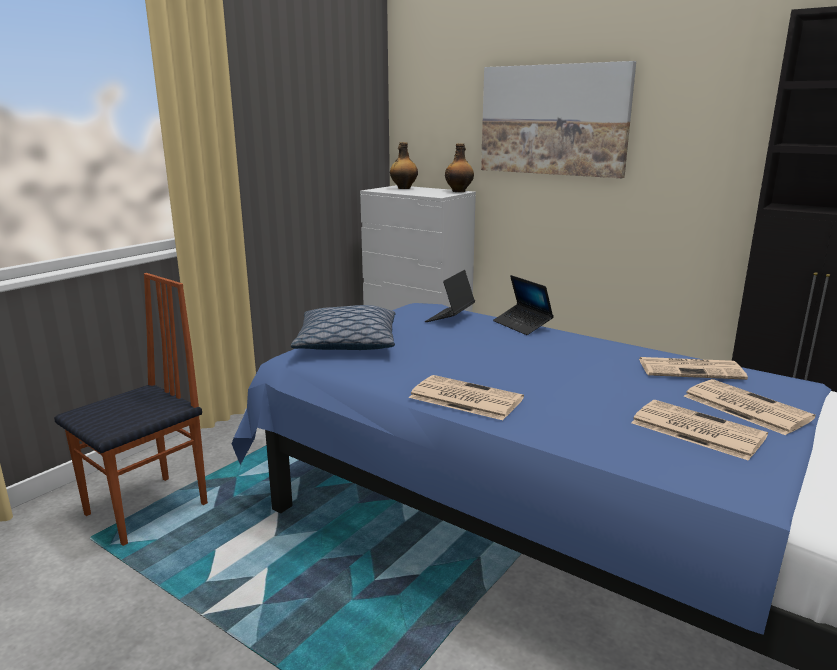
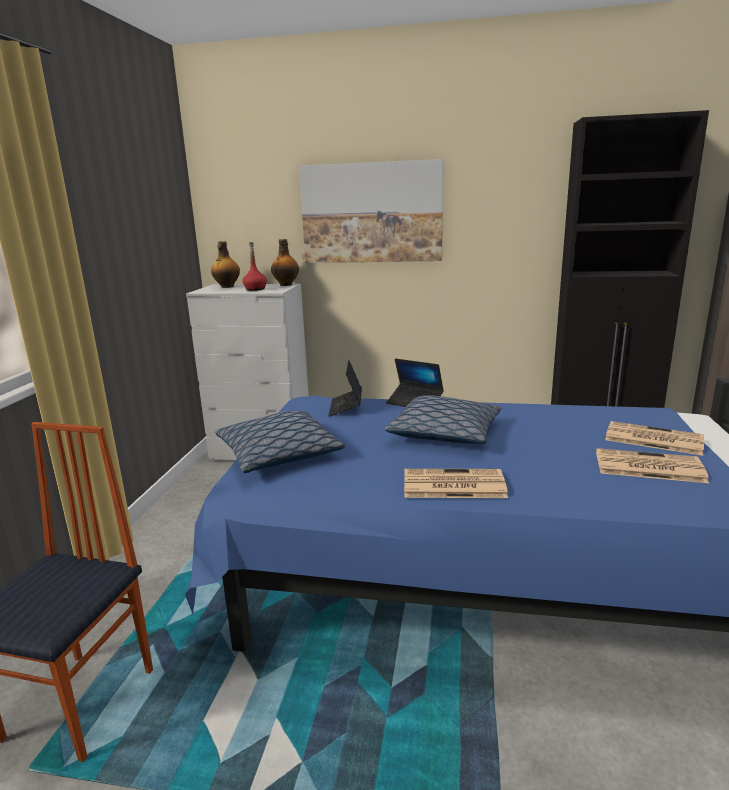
camera: 25 degrees left, 0 degrees up
(423, 192) = (255, 289): none -> red bottle
(516, 356) = (445, 433): none -> pillow
(691, 369) = (582, 415): newspaper -> none

